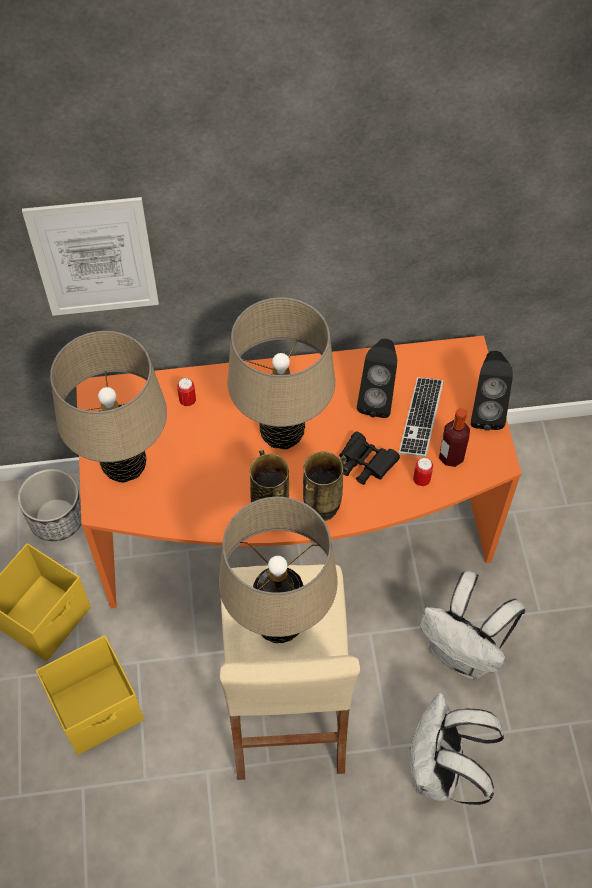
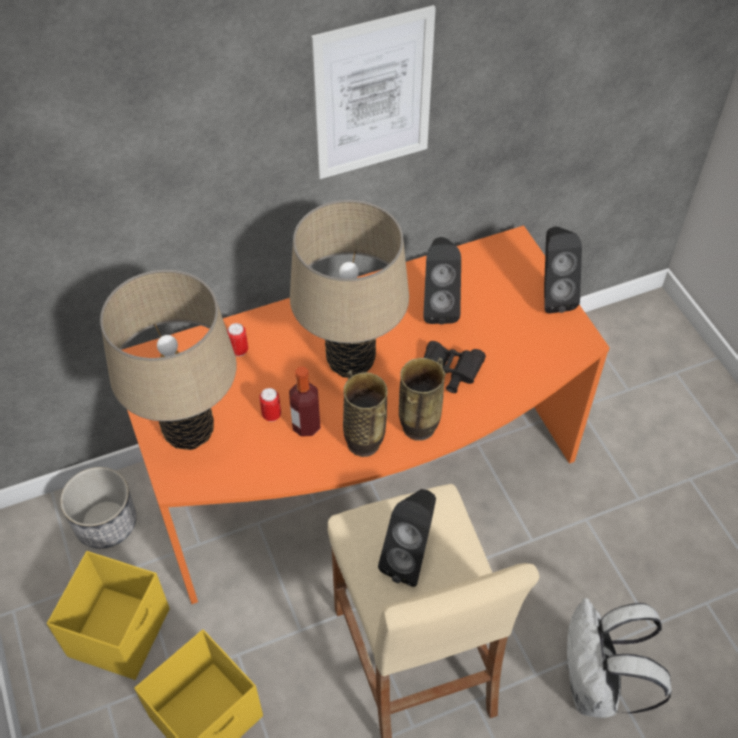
camera: 15 degrees left, 5 degrees down
(94, 258) = (117, 198): picture -> picture (373, 95)
(279, 622) = (410, 558): beige table lamp -> black speaker
(421, 418) = (489, 316): keyboard -> none
(421, 480) = (512, 376): can -> can (271, 415)
(451, 457) = (533, 347): bottle -> bottle (306, 426)
(463, 653) = (577, 558): white backpack -> none

